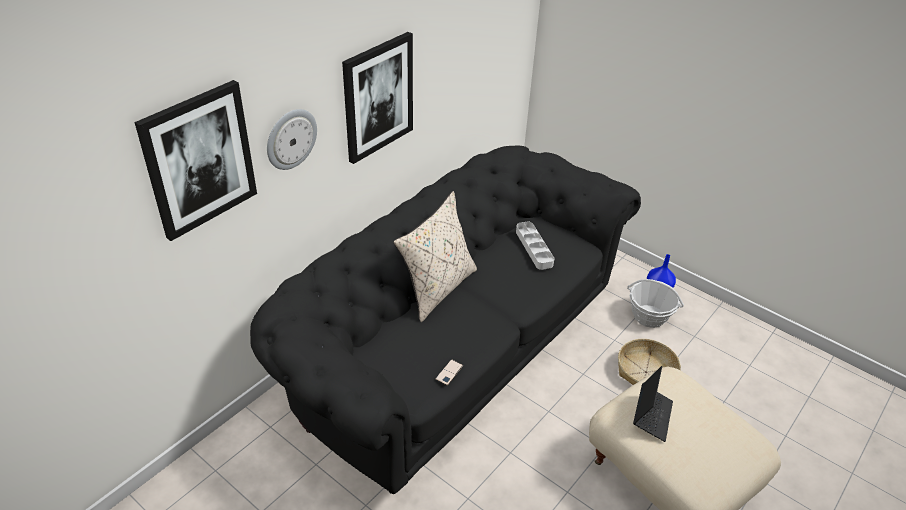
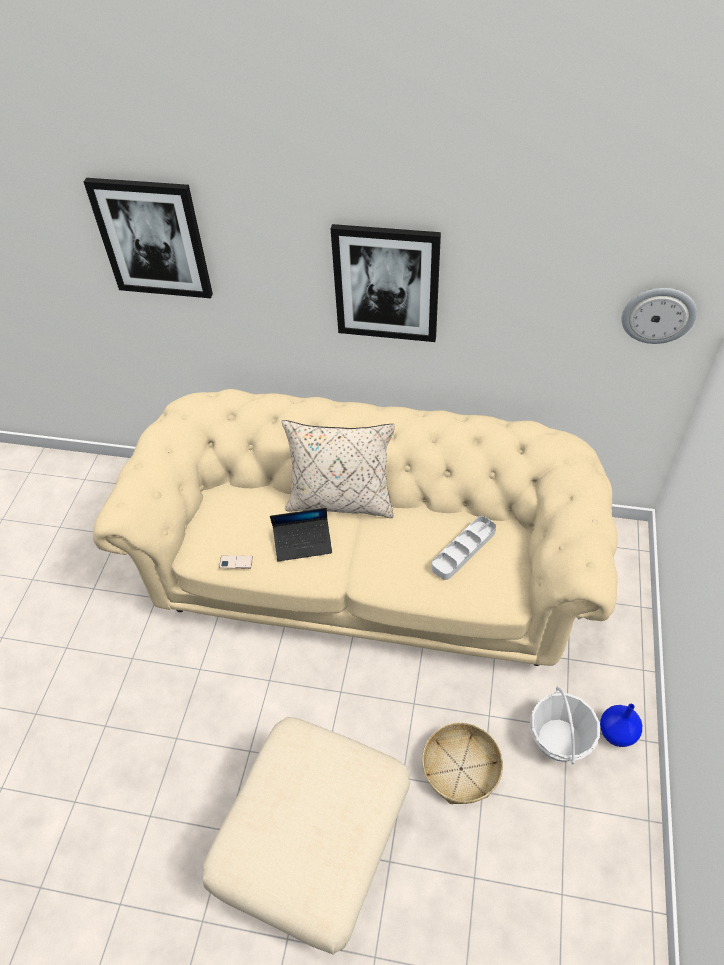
camera: 65 degrees right, 10 degrees up
(290, 139) = (259, 269): wall clock -> wall clock (658, 315)
(450, 348) = (366, 570): black sofa -> beige sofa
(652, 416) = (301, 769): laptop -> laptop (303, 543)

